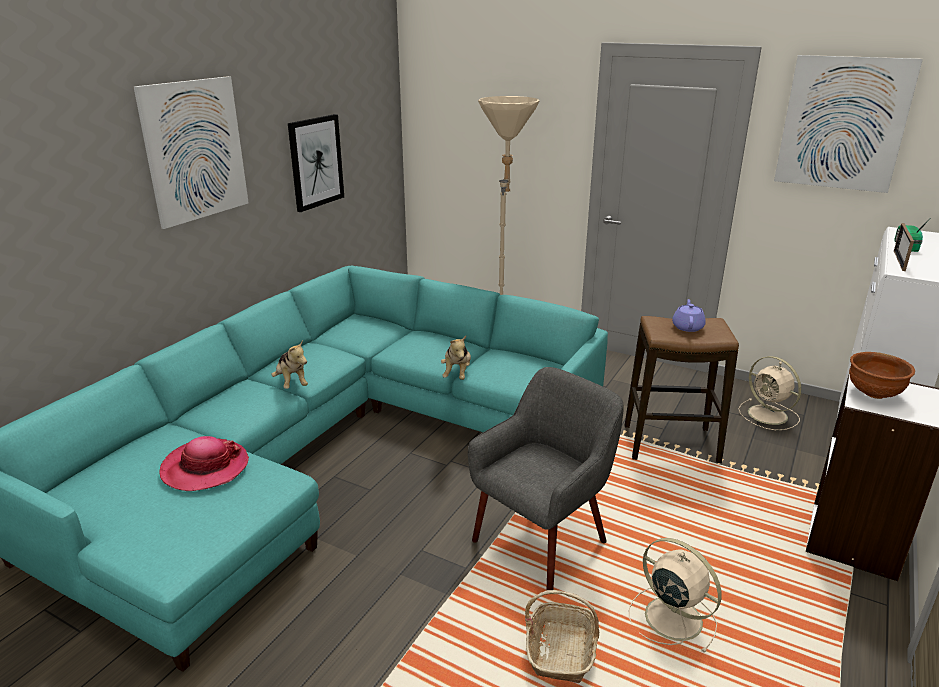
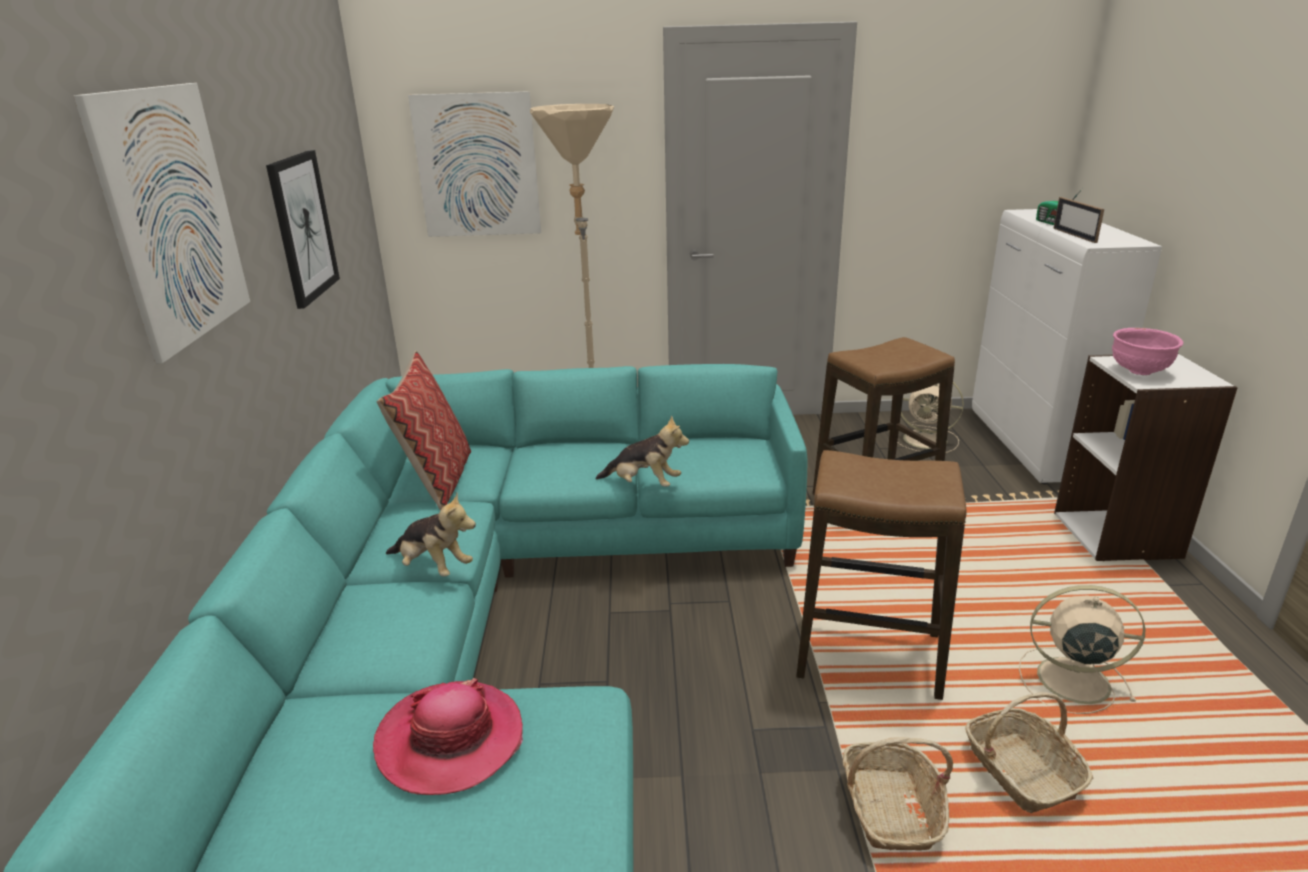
camera: 30 degrees left, 0 degrees up
(345, 336) = (437, 480): none -> pillow
(452, 629) = (891, 809): none -> basket
(457, 374) = (644, 484): plush toy -> plush toy turned 45 degrees counterclockwise
(542, 541) = (869, 655): grey armchair -> stool
(687, 327) = (888, 353): purple teapot -> none
(843, 124) = (949, 104): picture -> picture (477, 166)
(873, 394) = (1139, 372): brown bowl -> pink bowl

